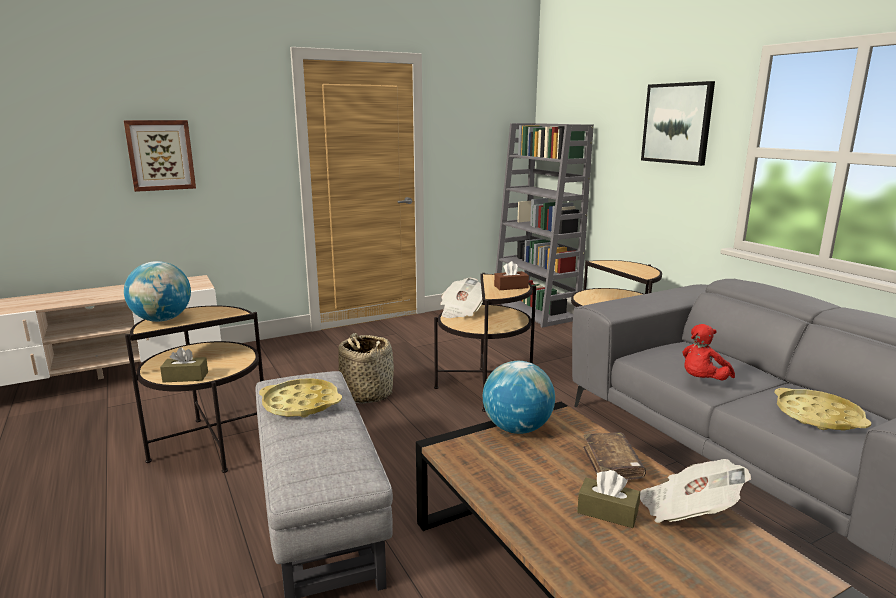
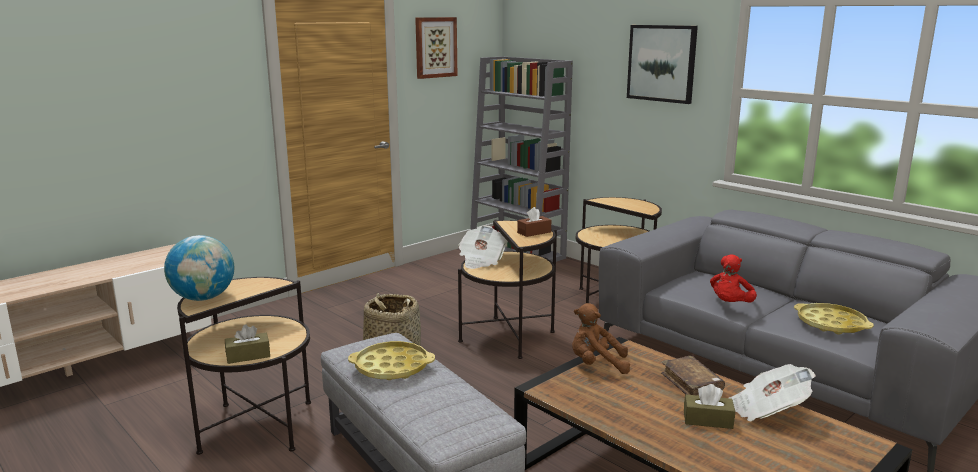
camera: 15 degrees left, 0 degrees up
(160, 155) = (124, 110): picture -> picture (435, 47)
(517, 428) = (596, 365): globe -> brown plush toy

